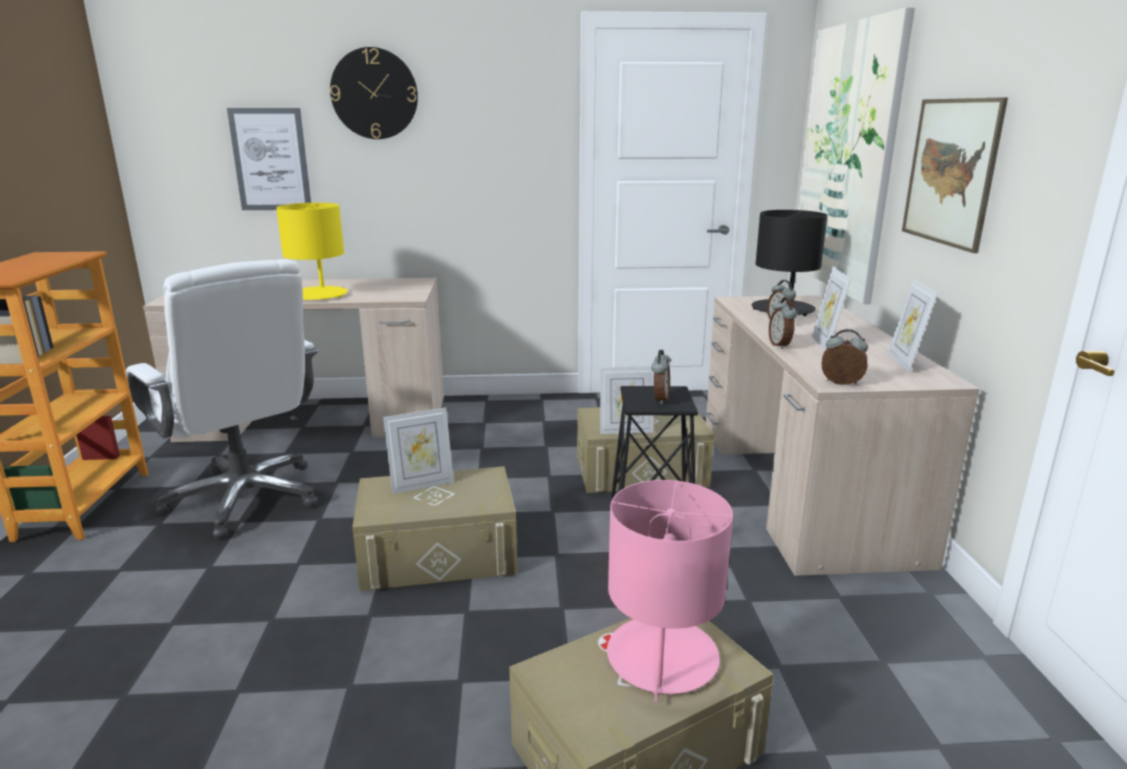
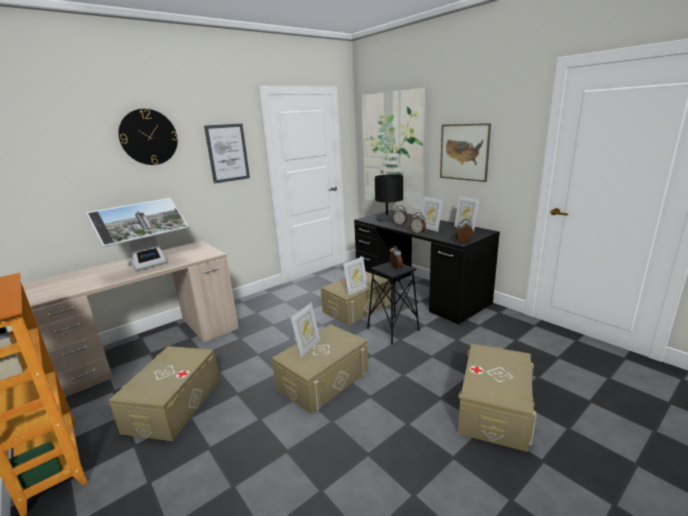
camera: 35 degrees left, 0 degrees up
(245, 498) = (174, 404): white office chair -> beige storage box
(270, 160) = (79, 186): picture -> picture (227, 153)
(318, 295) = (151, 267): yellow table lamp -> monitor
(662, 657) = (497, 366): pink table lamp -> none
(800, 486) = (419, 291): beige desk -> black desk

